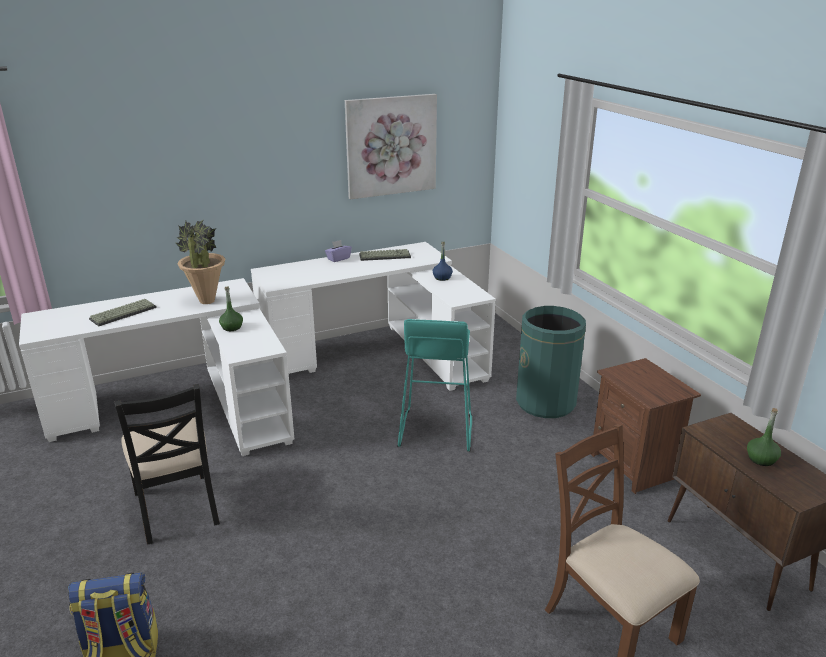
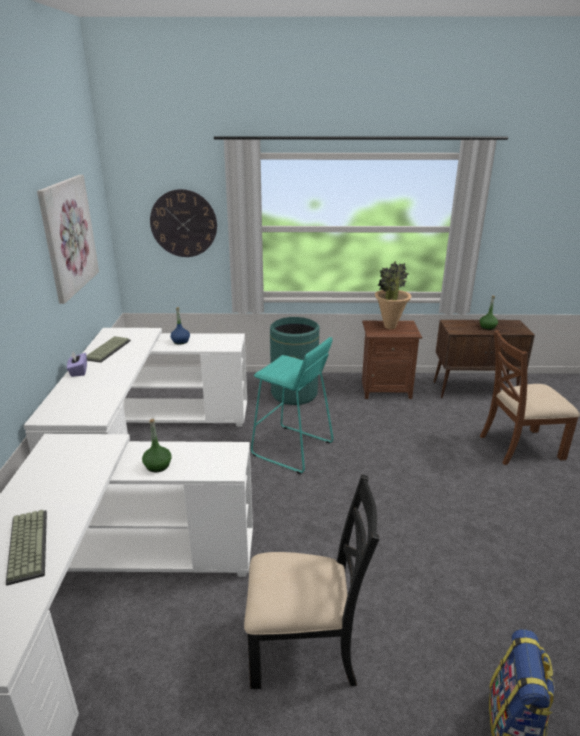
camera: 65 degrees left, 0 degrees up
(206, 301) = (79, 468): potted plant -> potted plant (390, 327)
(537, 166) = (183, 223): none -> wall clock

